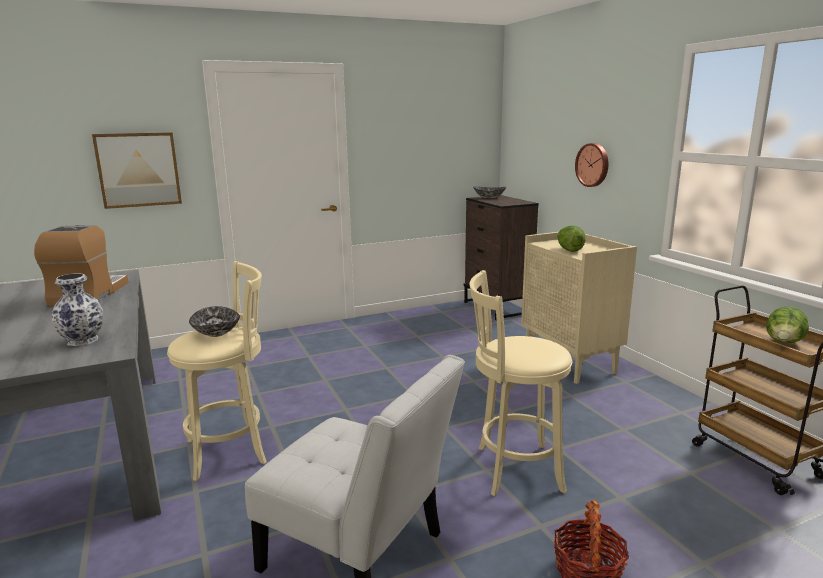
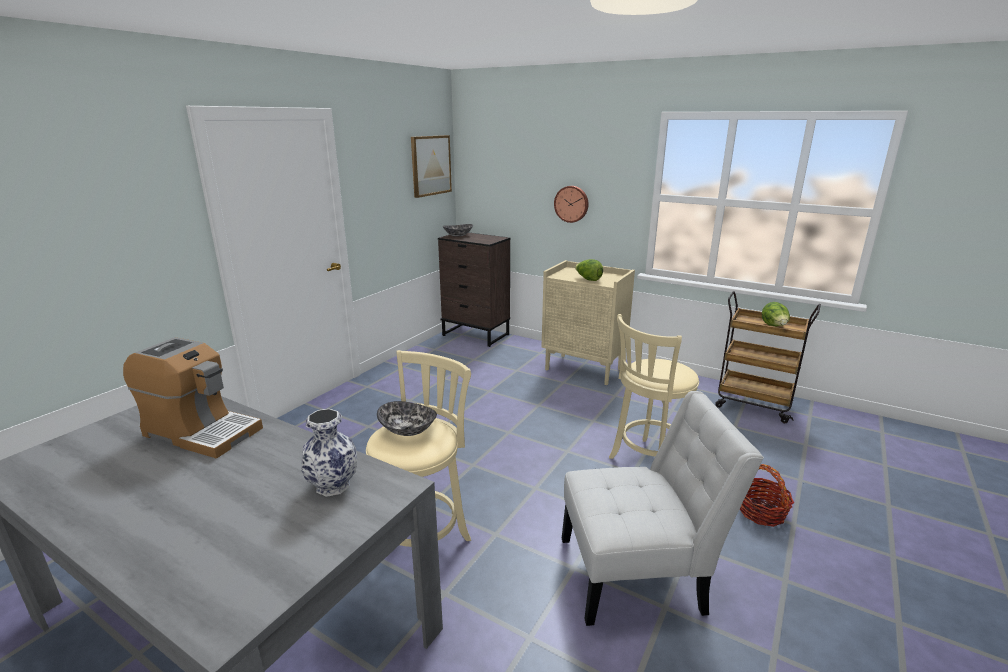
camera: 35 degrees left, 5 degrees up
(89, 294) = (201, 432): coffee machine -> coffee machine turned 150 degrees clockwise
(138, 170) = (124, 254): picture -> picture (430, 165)

